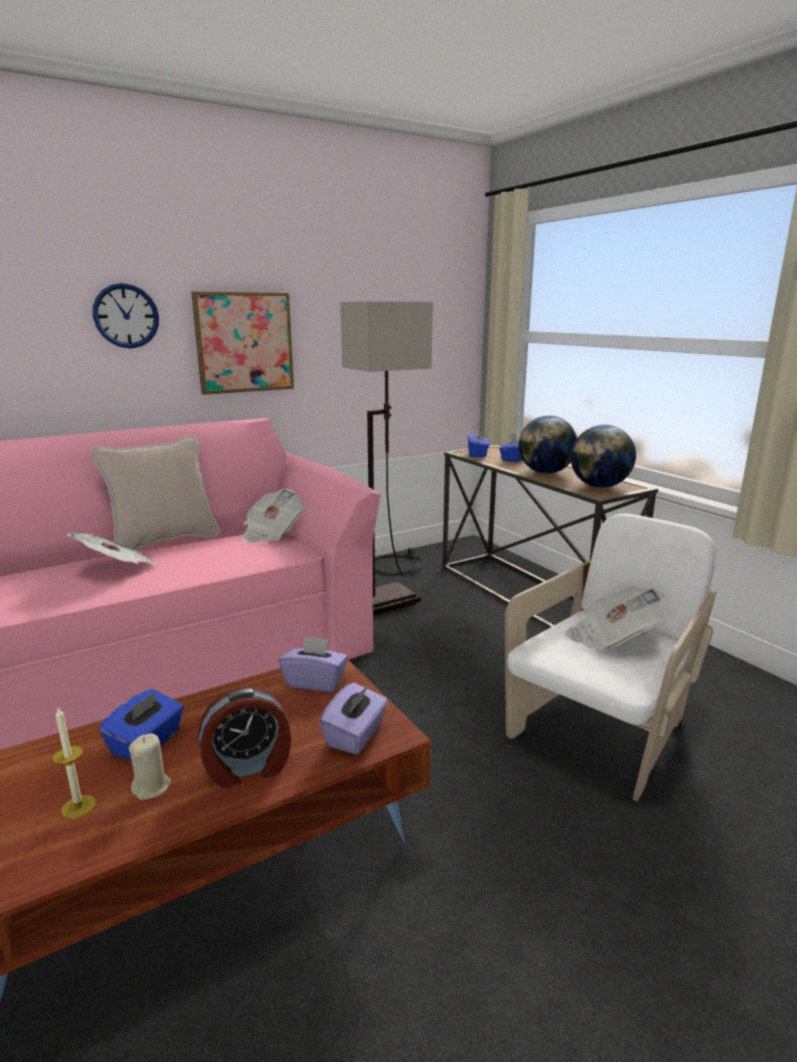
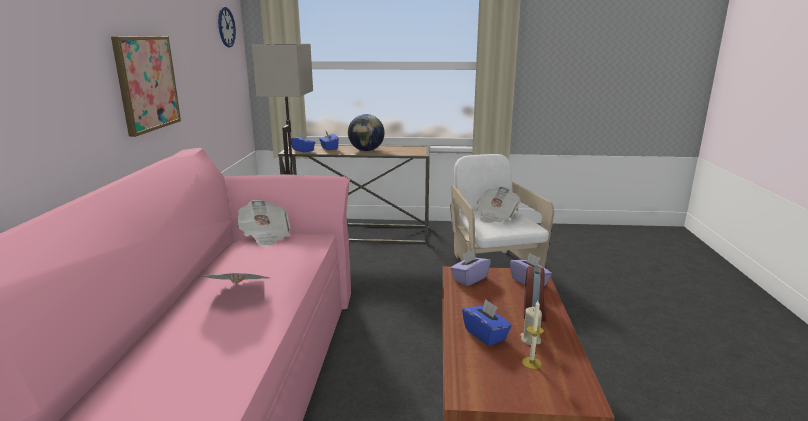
camera: 55 degrees left, 0 degrees up
(126, 316) = (72, 64): wall clock -> wall clock (226, 27)
(164, 541) = (204, 271): beige pillow -> none
(599, 486) = (408, 150): globe -> none

